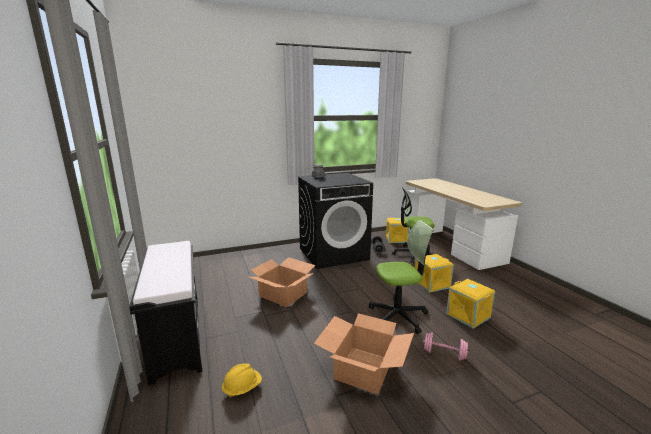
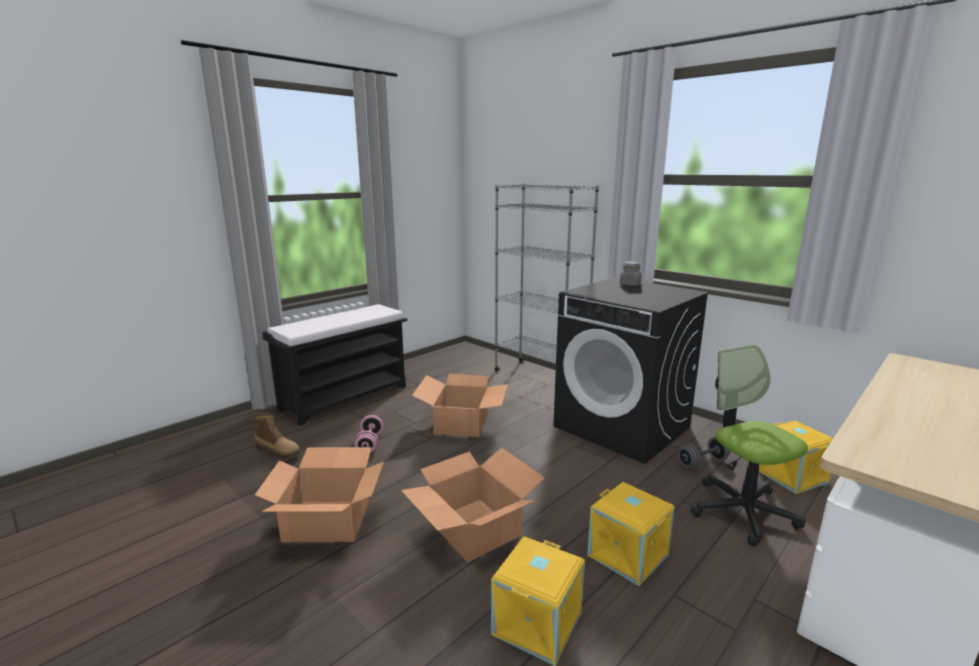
camera: 65 degrees right, 0 degrees up
(242, 388) = (279, 452): yellow hard hat -> boot
(250, 255) = (539, 376): none -> grey bookcase
(398, 316) = (474, 529): office chair -> cardboard box
(444, 354) = (388, 597): pink dumbbell -> pink dumbbell (370, 443)

